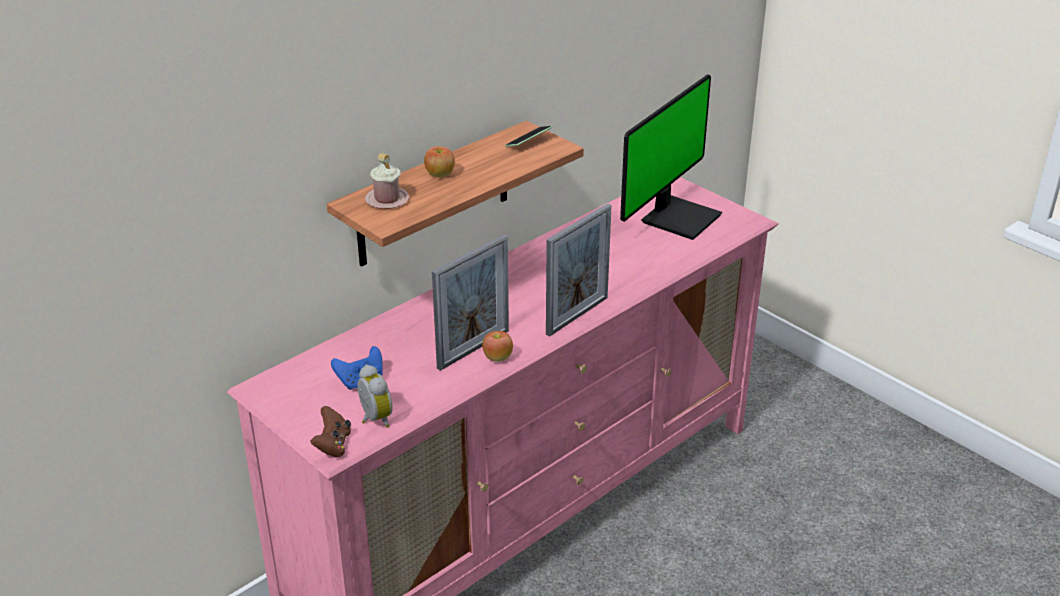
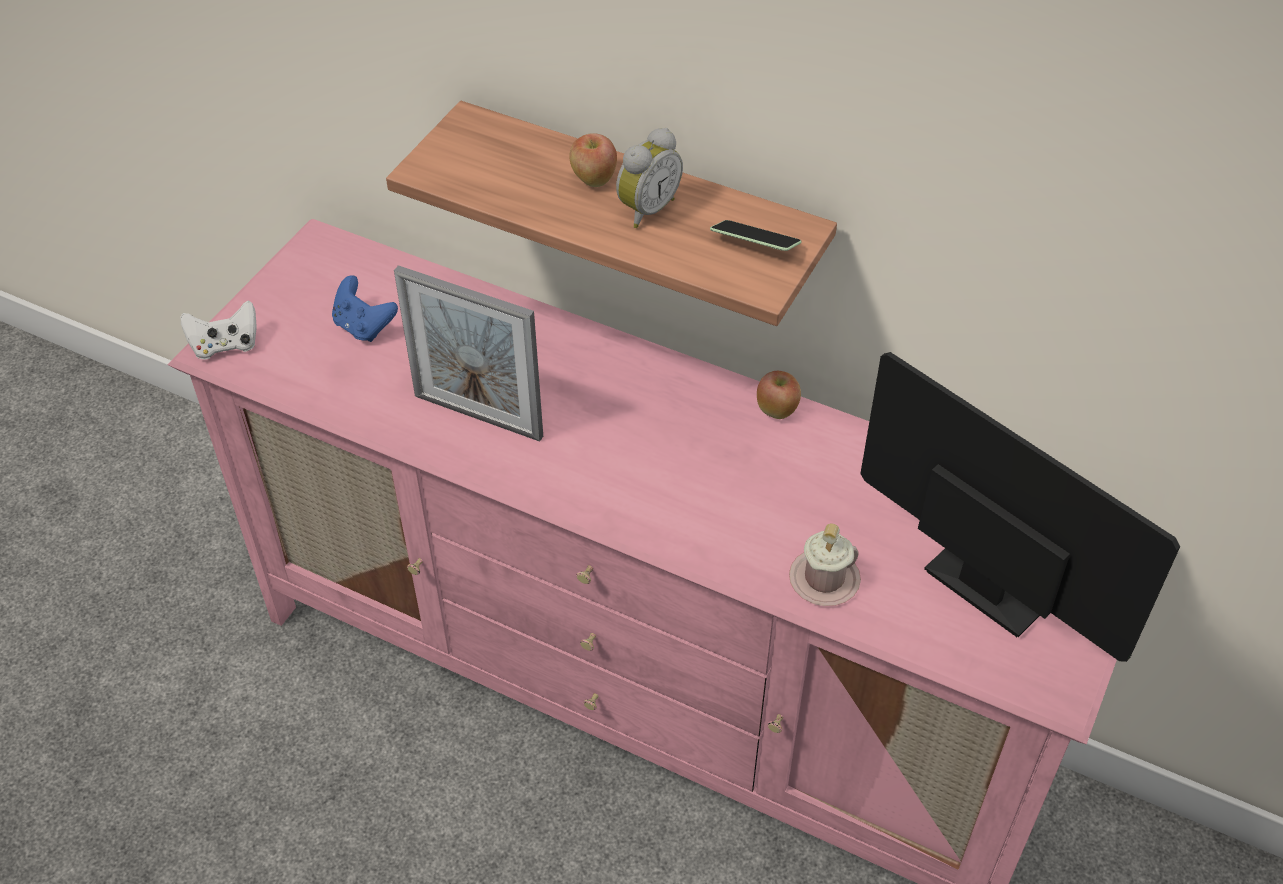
camera: 70 degrees right, 15 degrees up
(333, 445) = (225, 345): brown game controller -> white game controller
(374, 419) = (287, 365): alarm clock -> alarm clock (646, 209)
(387, 200) = (493, 150): pink mug -> pink mug (824, 579)
(497, 358) = (467, 448): apple -> apple (777, 410)
(577, 316) = (615, 511): picture frame -> none
(678, 217) = (997, 575): monitor -> monitor turned 150 degrees counterclockwise

